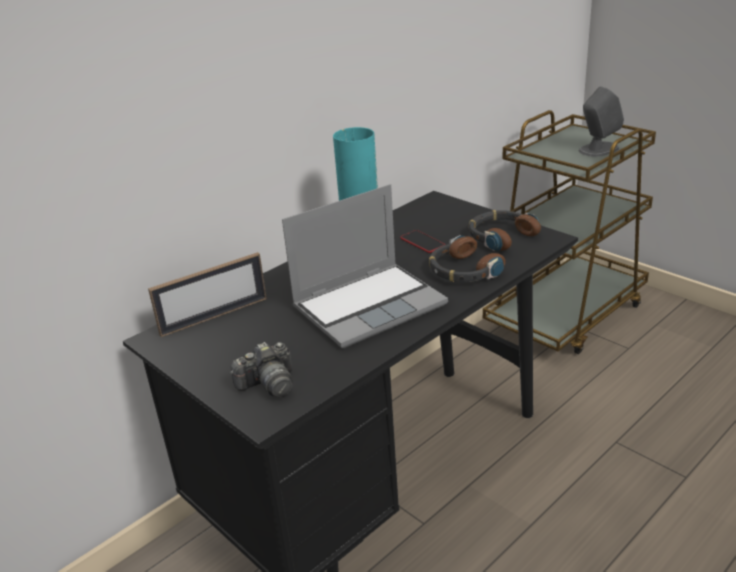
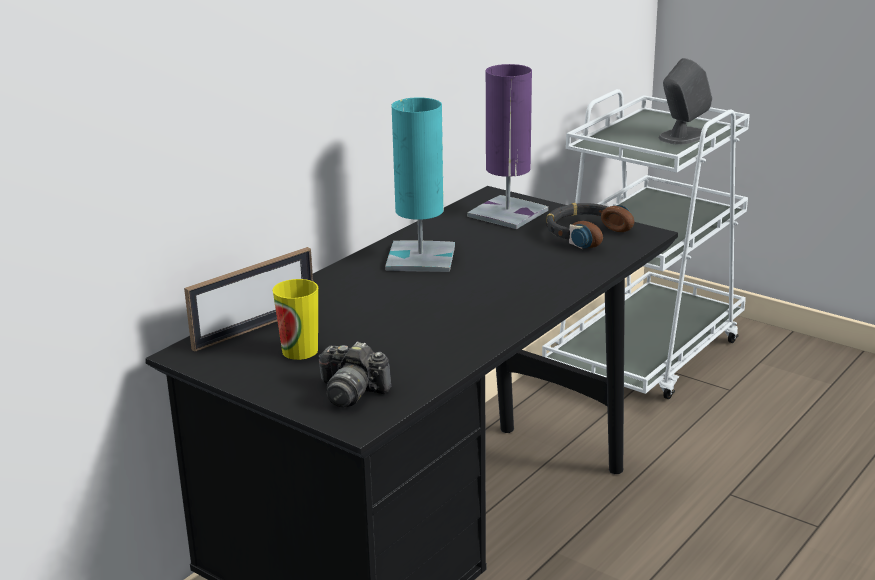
camera: 10 degrees left, 5 degrees down
(241, 340) = (300, 351): none -> cup
(268, 384) = (351, 392): camera -> camera turned 60 degrees clockwise
(370, 305) = (447, 309): laptop -> none
(422, 242) = (491, 242): phone -> none
(442, 216) = (507, 213): none -> purple table lamp
(463, 271) = (550, 270): headphones -> none
(566, 314) = (646, 354): brown cart -> white cart

